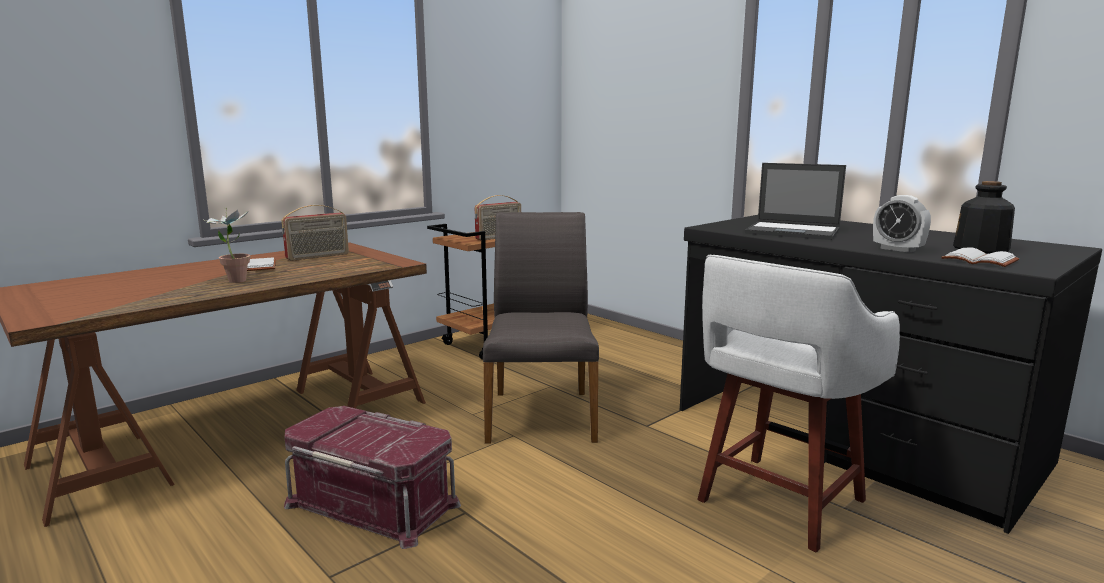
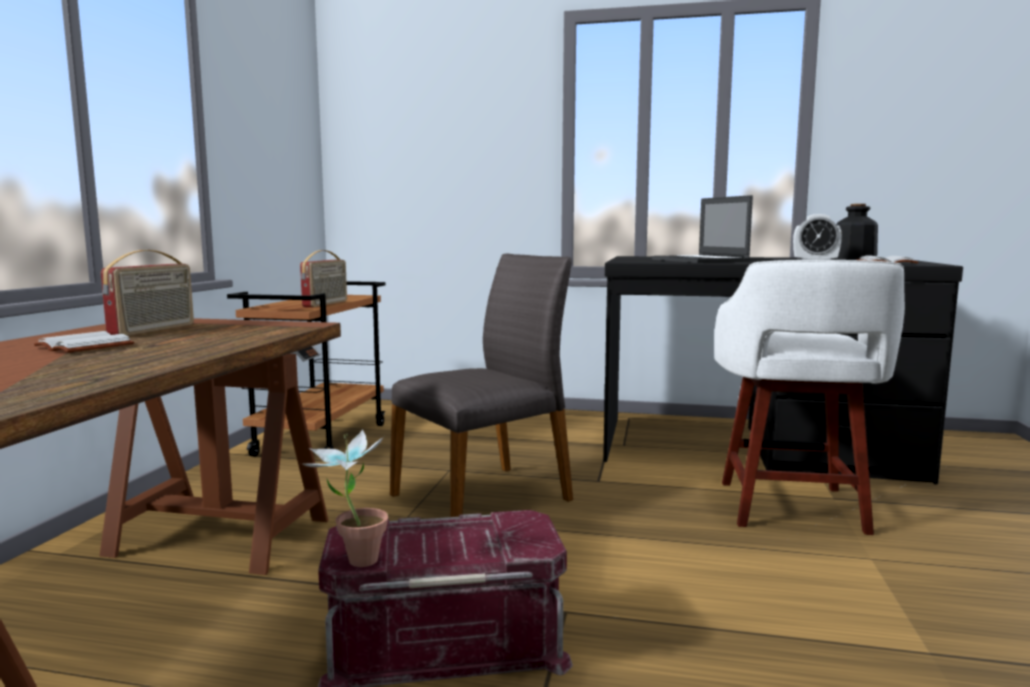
camera: 35 degrees left, 5 degrees down
(234, 280) = (101, 360): potted plant -> potted plant (352, 560)
(541, 415) = (484, 497): grey chair -> grey chair turned 90 degrees clockwise
(794, 232) = (700, 260): laptop -> laptop turned 75 degrees clockwise

